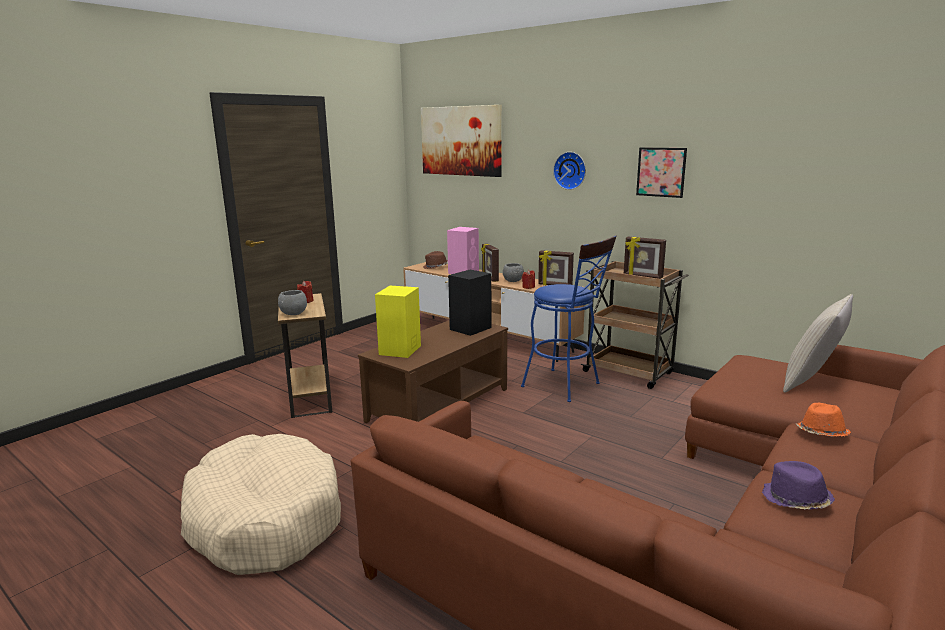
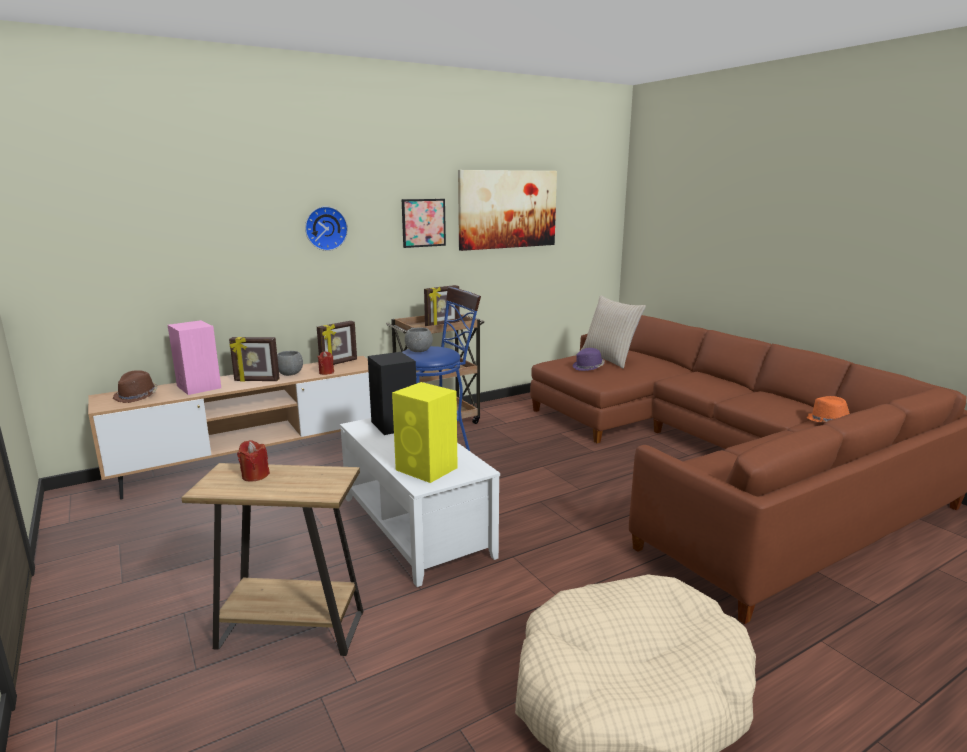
camera: 70 degrees left, 0 degrees up
(294, 314) = (318, 488): grey bowl -> grey bowl (419, 351)
(439, 405) = (416, 526): brown coffee table -> white coffee table
(461, 141) = (131, 196): picture -> picture (507, 209)
(795, 500) = (766, 402): purple hat -> purple hat (588, 367)
(821, 434) = (684, 377): orange hat -> orange hat (828, 421)

